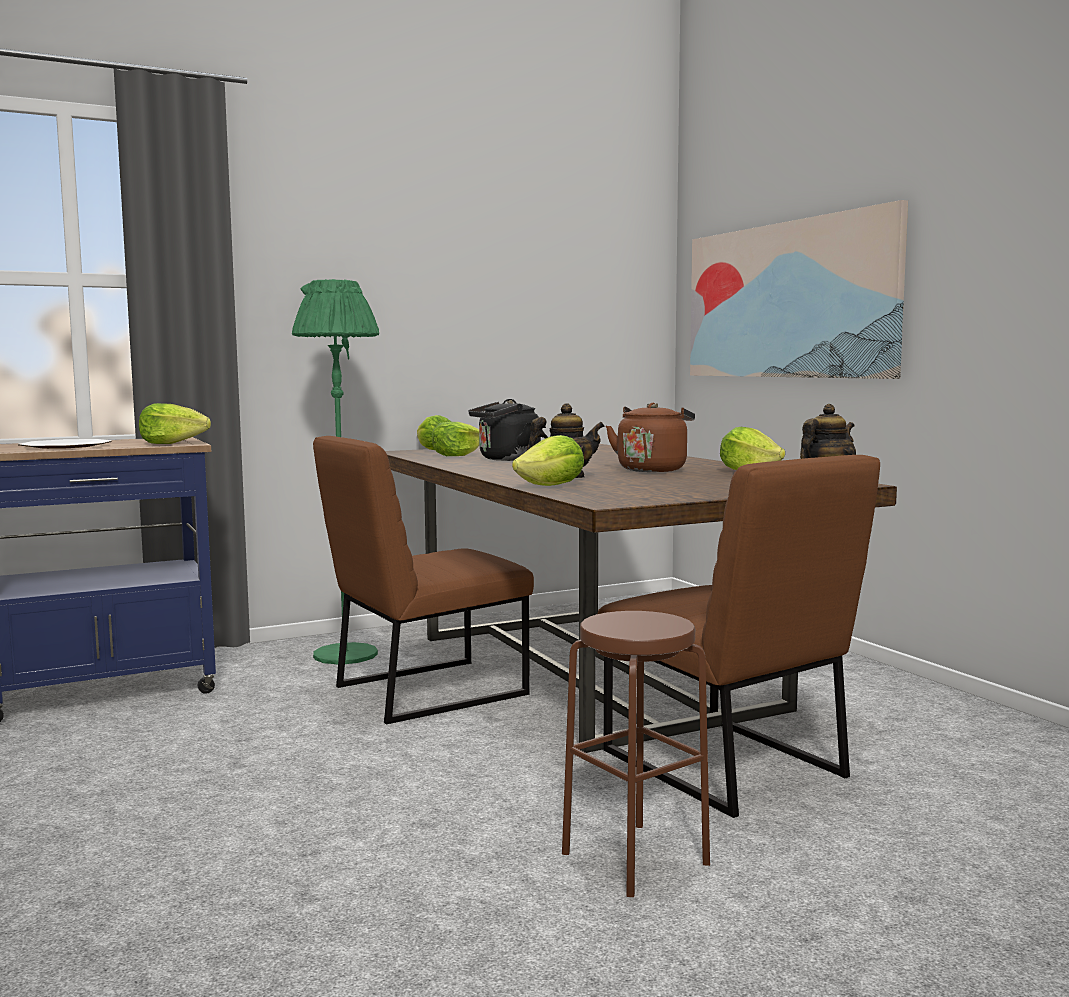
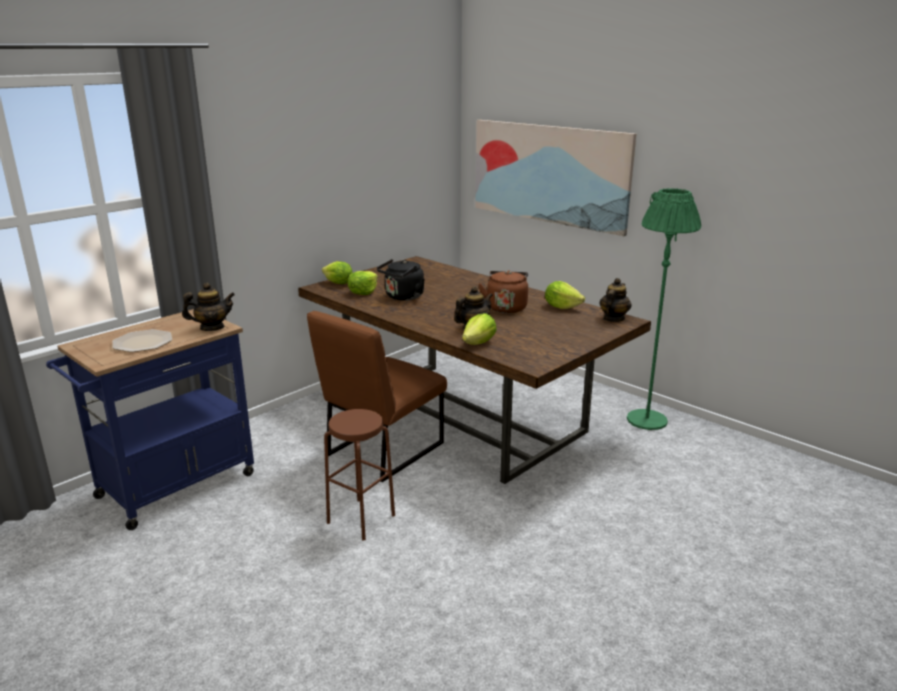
camera: 20 degrees left, 15 degrees up
(172, 443) = (212, 328): lettuce -> teapot
(345, 655) = (307, 425): green floor lamp -> green floor lamp (647, 420)
(634, 858) = (576, 551): brown stool -> brown stool (361, 518)
(726, 766) = (579, 479): brown chair -> none

